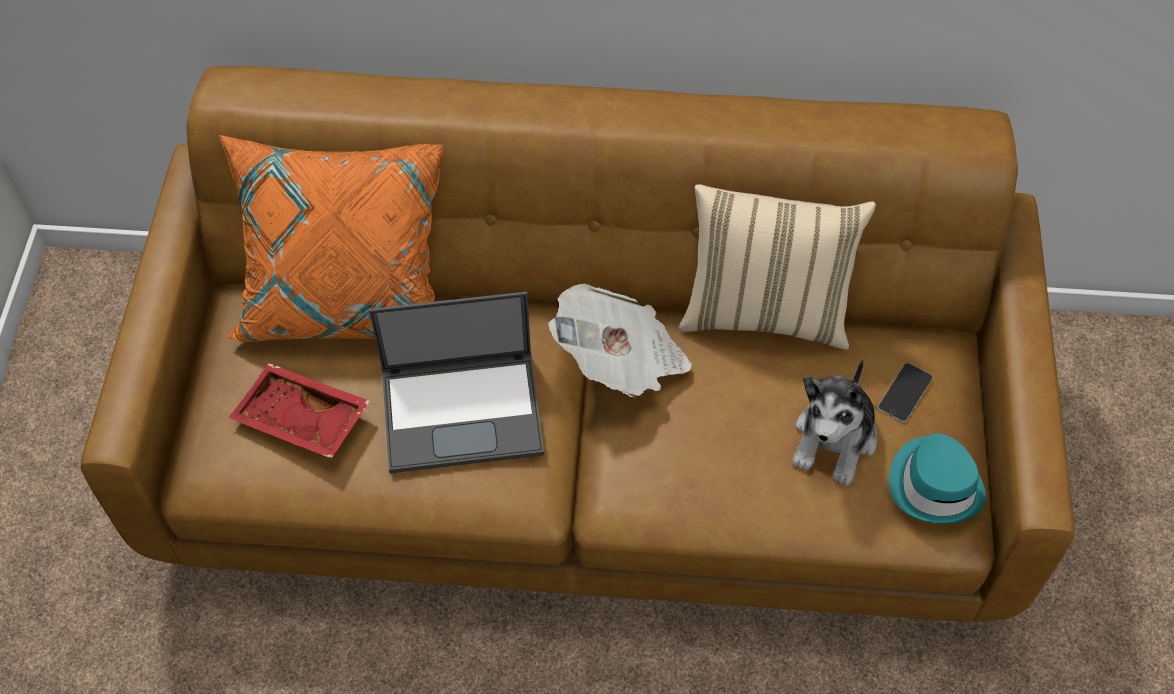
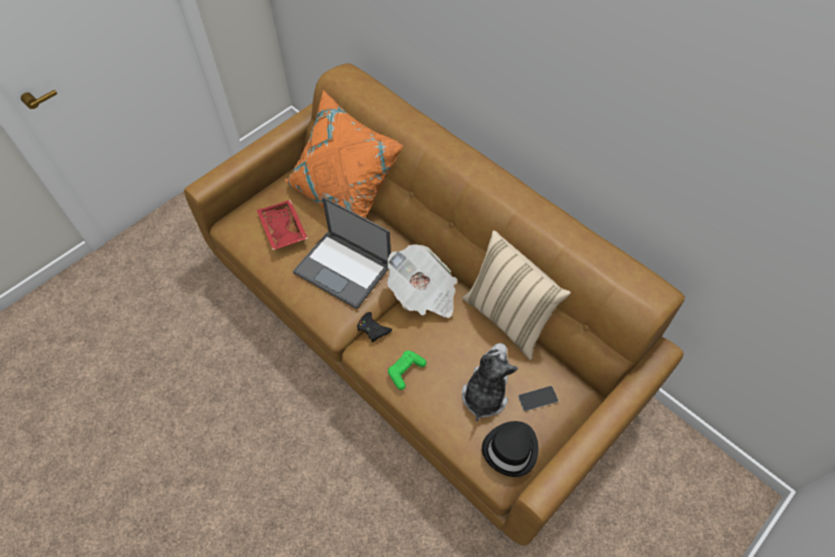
camera: 40 degrees right, 0 degrees up
(595, 466) = (373, 329): none -> black game controller
(701, 489) = (405, 371): none -> green game controller
(834, 439) = (484, 394): plush toy -> plush toy turned 135 degrees clockwise
(935, 484) = (511, 449): turquoise hat -> black hat

